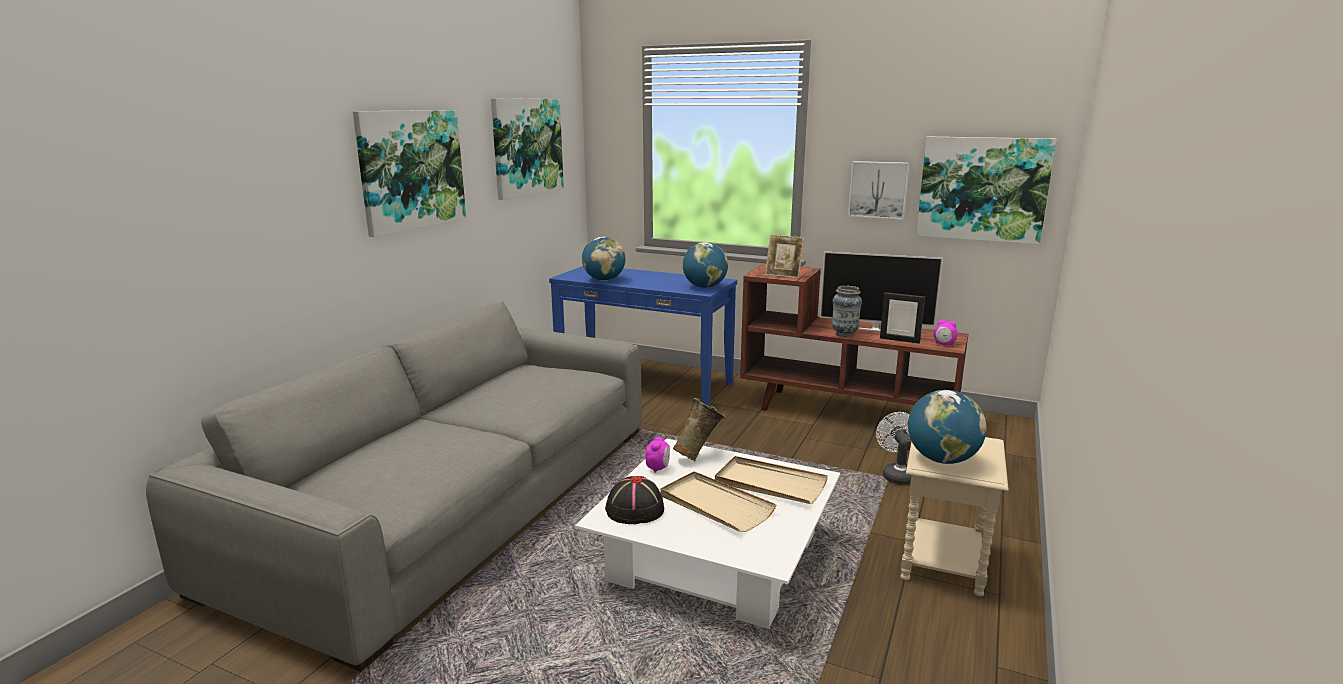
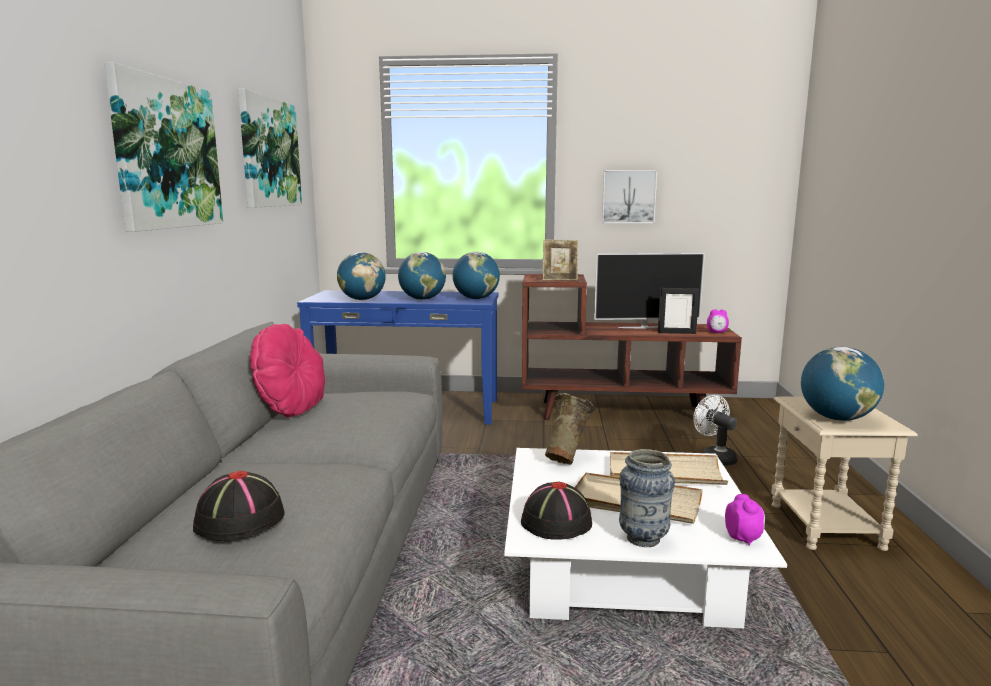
camera: 20 degrees left, 5 degrees down
(386, 468) = (239, 521): none -> black hat
(493, 382) = (292, 411): none -> pink pillow
(656, 284) = (422, 299): none -> globe
(658, 468) = (538, 477): alarm clock -> alarm clock (743, 538)
(844, 334) = (624, 332): vase -> vase (643, 539)
(982, 189) = (722, 192): picture -> none

